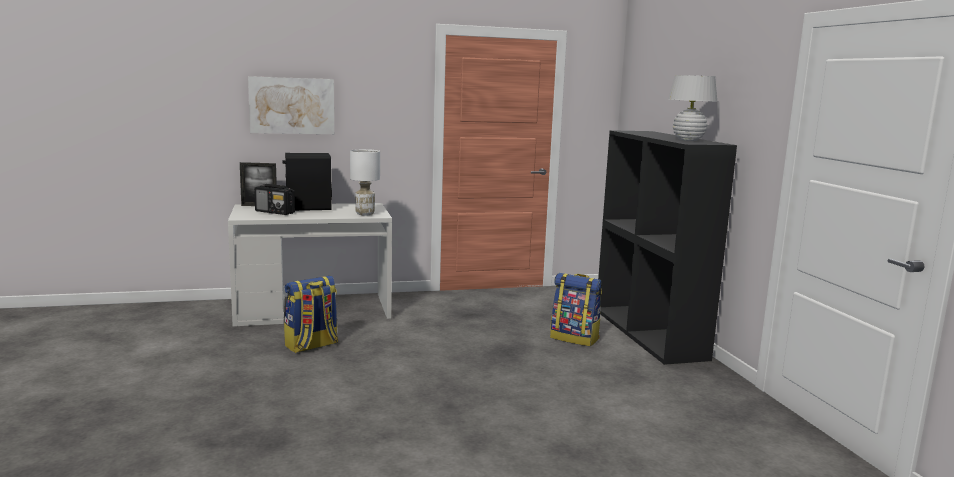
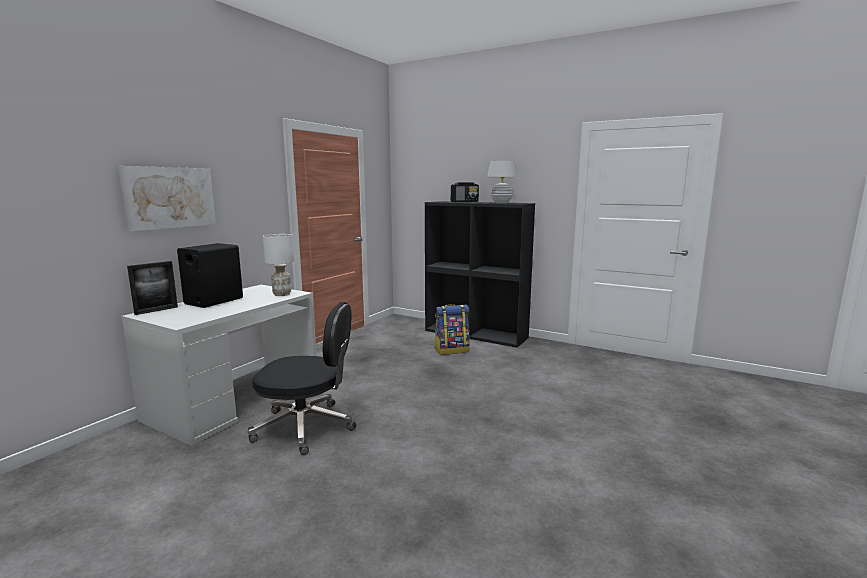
camera: 45 degrees left, 0 degrees up
(275, 212) = (198, 312): radio -> radio (464, 202)
(311, 346) = (306, 427): backpack -> black office chair

